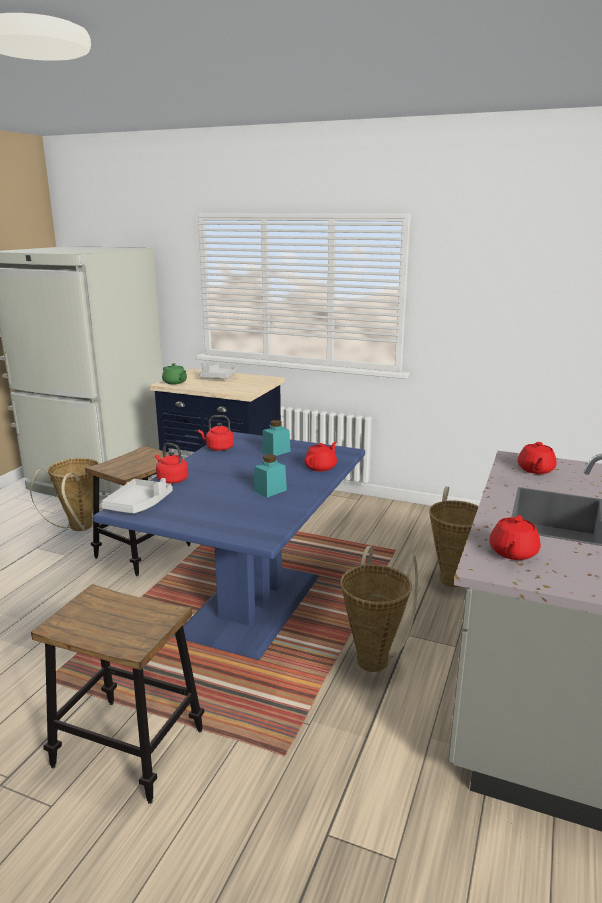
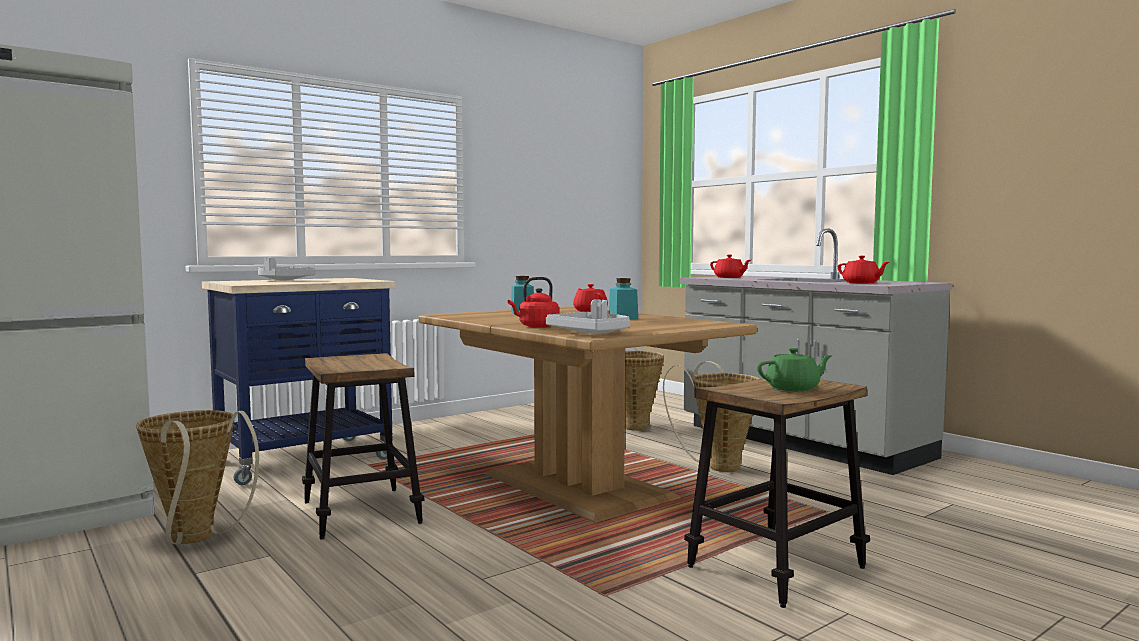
camera: 60 degrees left, 15 degrees down
(175, 382) = (253, 283): green teapot -> green teapot (793, 388)
(218, 448) = (471, 317): red kettle -> none
(249, 605) = (575, 487): blue dining table -> brown dining table

